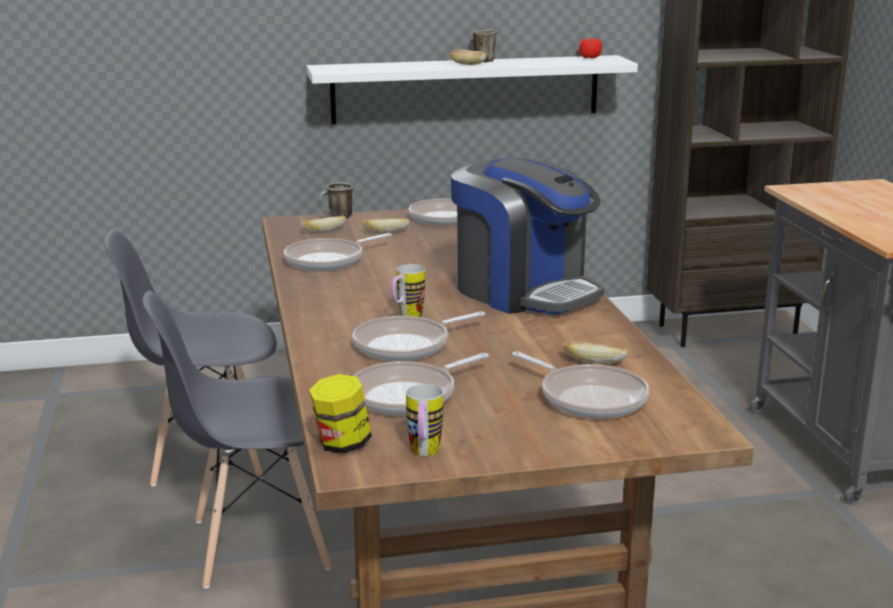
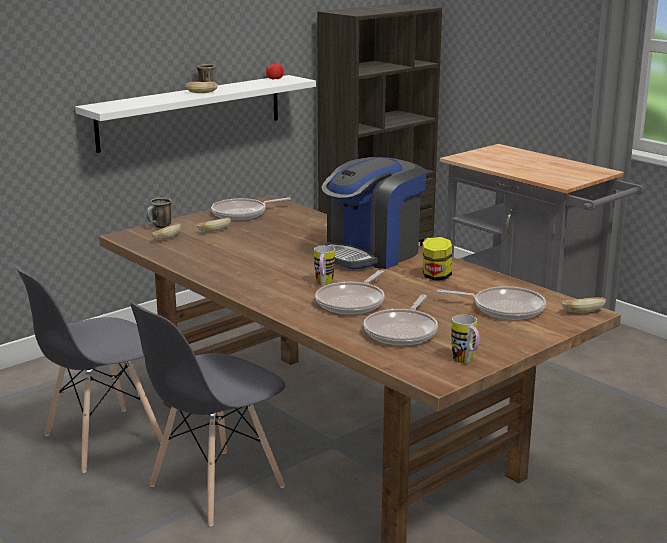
camera: 30 degrees left, 0 degrees up
(329, 260) = (206, 258): frying pan -> none
(341, 444) = (410, 369): jar -> jar (436, 277)
(524, 291) = (371, 253): coffee machine -> coffee machine turned 120 degrees clockwise
(594, 362) = (476, 287): bread -> bread (582, 312)

